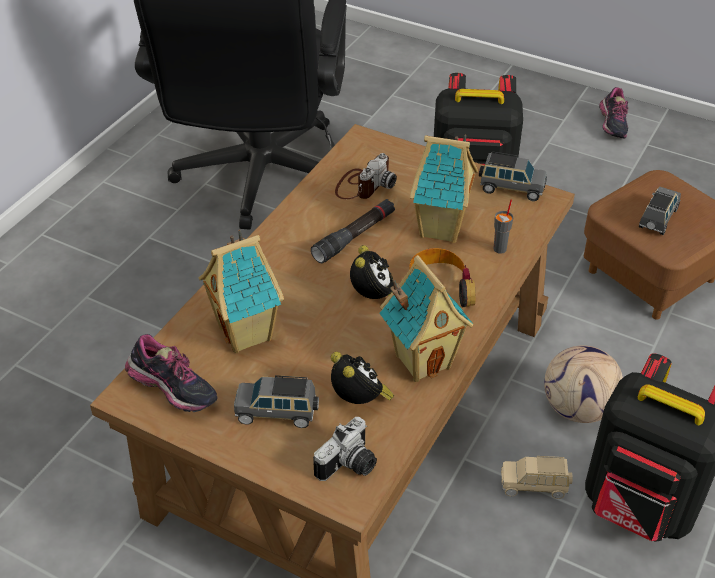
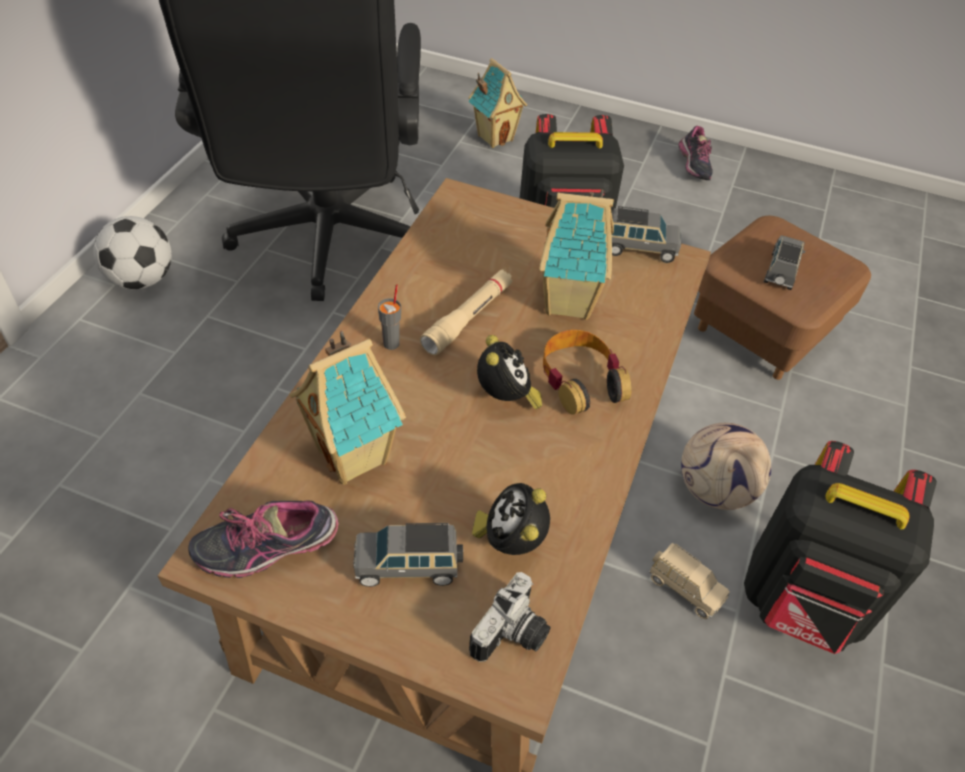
camera: 10 degrees left, 5 degrees up
(96, 204) = (142, 280): none -> football
(173, 392) = (268, 547): shoe -> shoe turned 135 degrees clockwise
(354, 237) = (468, 318): black flashlight -> beige flashlight
(360, 401) = (511, 540): alarm clock -> alarm clock turned 135 degrees counterclockwise
(363, 185) = (468, 252): camera -> none
(423, 360) = (578, 477): toy house -> toy house (495, 137)
(500, 249) = (642, 324): grey cup -> grey cup (392, 343)
(534, 485) = (684, 588): beige toy car -> beige toy car turned 135 degrees counterclockwise

